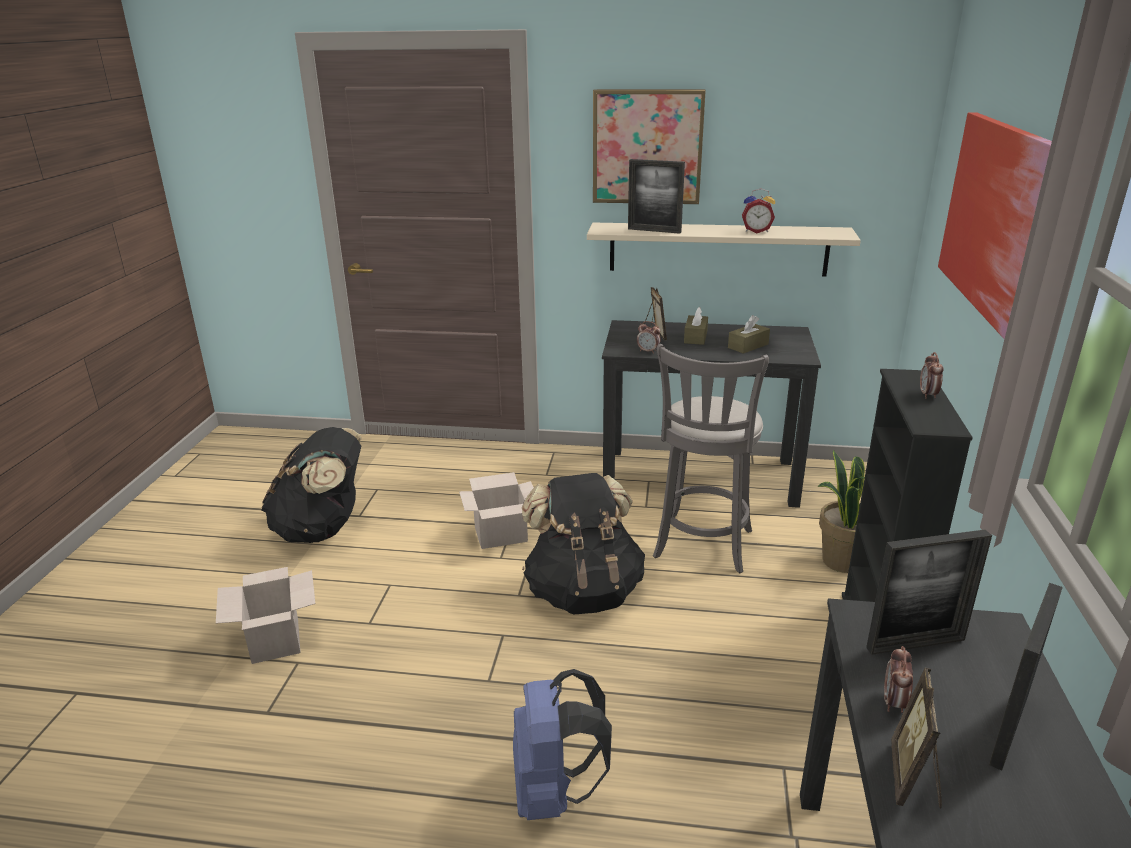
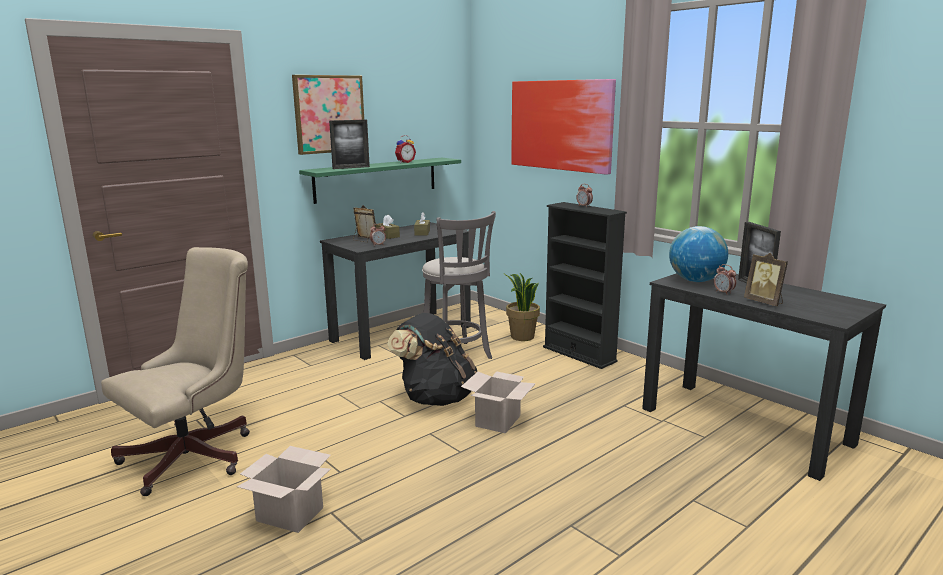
camera: 50 degrees left, 10 degrees down
(322, 529) = (197, 455): black backpack -> beige office chair
(499, 535) = (339, 400): cardboard box -> cardboard box (498, 421)
(554, 791) = (567, 464): blue backpack -> none
(717, 249) = (377, 179): beige shelf -> green shelf
(915, 644) = (695, 281): picture frame -> globe

